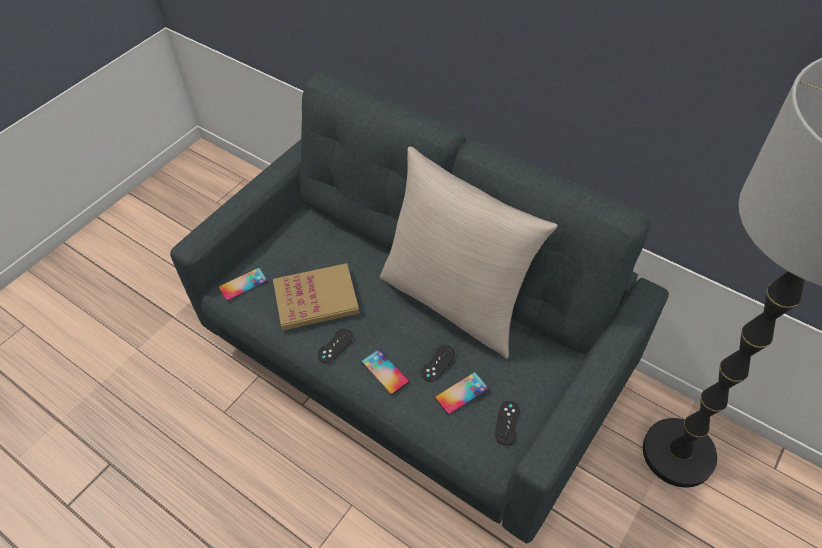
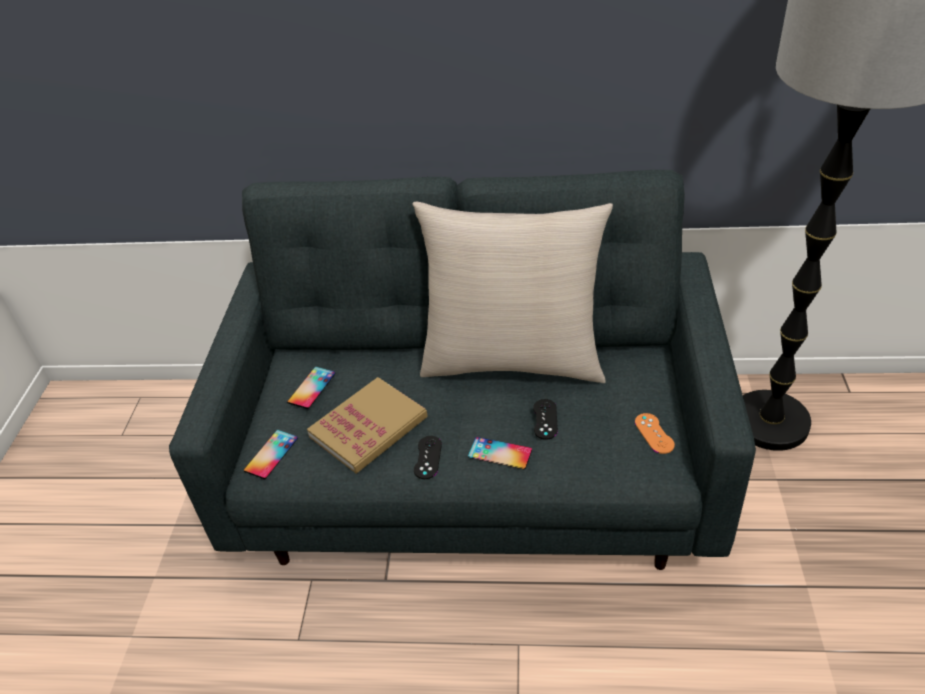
camera: 30 degrees left, 10 degrees down
(461, 393) = (590, 432): phone -> phone (311, 387)
(507, 423) = (654, 433): black game controller -> orange game controller

